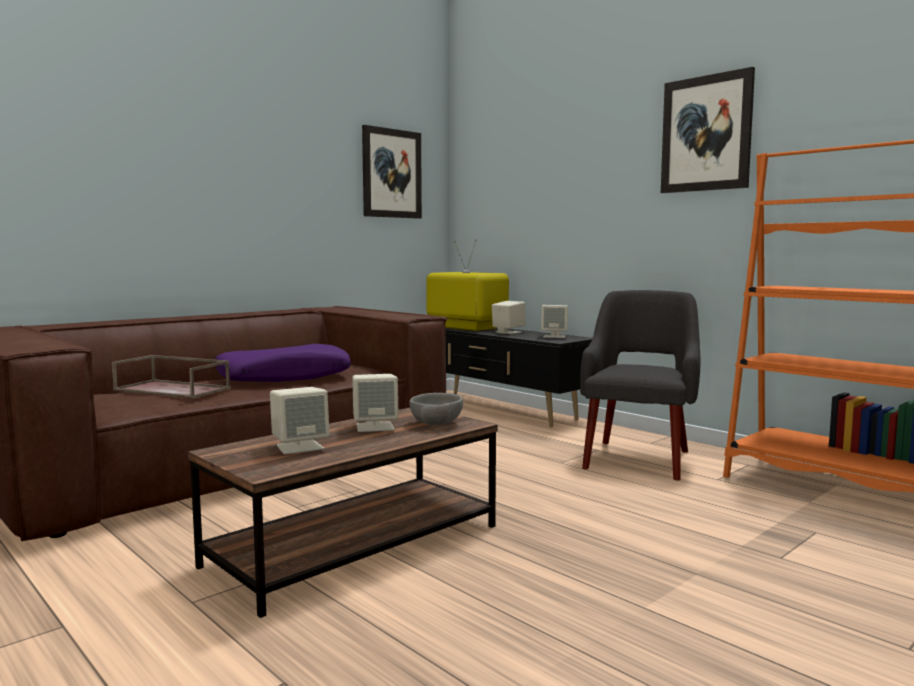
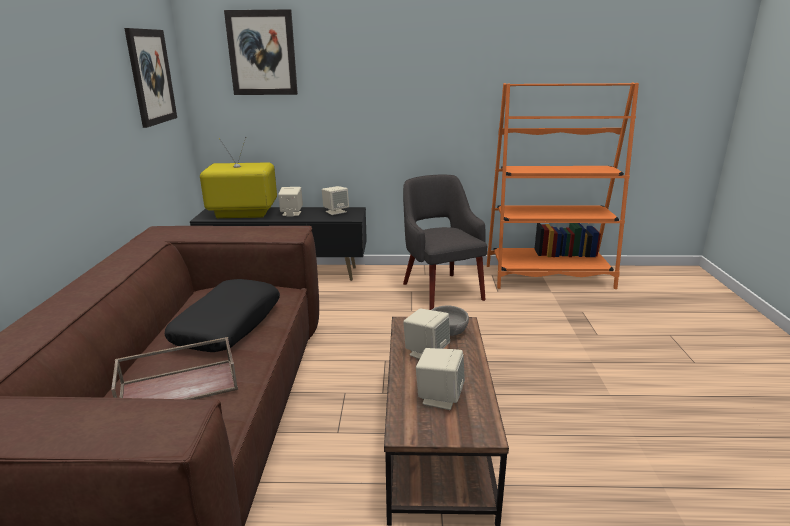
camera: 45 degrees left, 15 degrees up
(284, 377) = (228, 325): purple pillow -> black pillow
(706, 134) = (446, 58): picture -> picture (262, 53)

